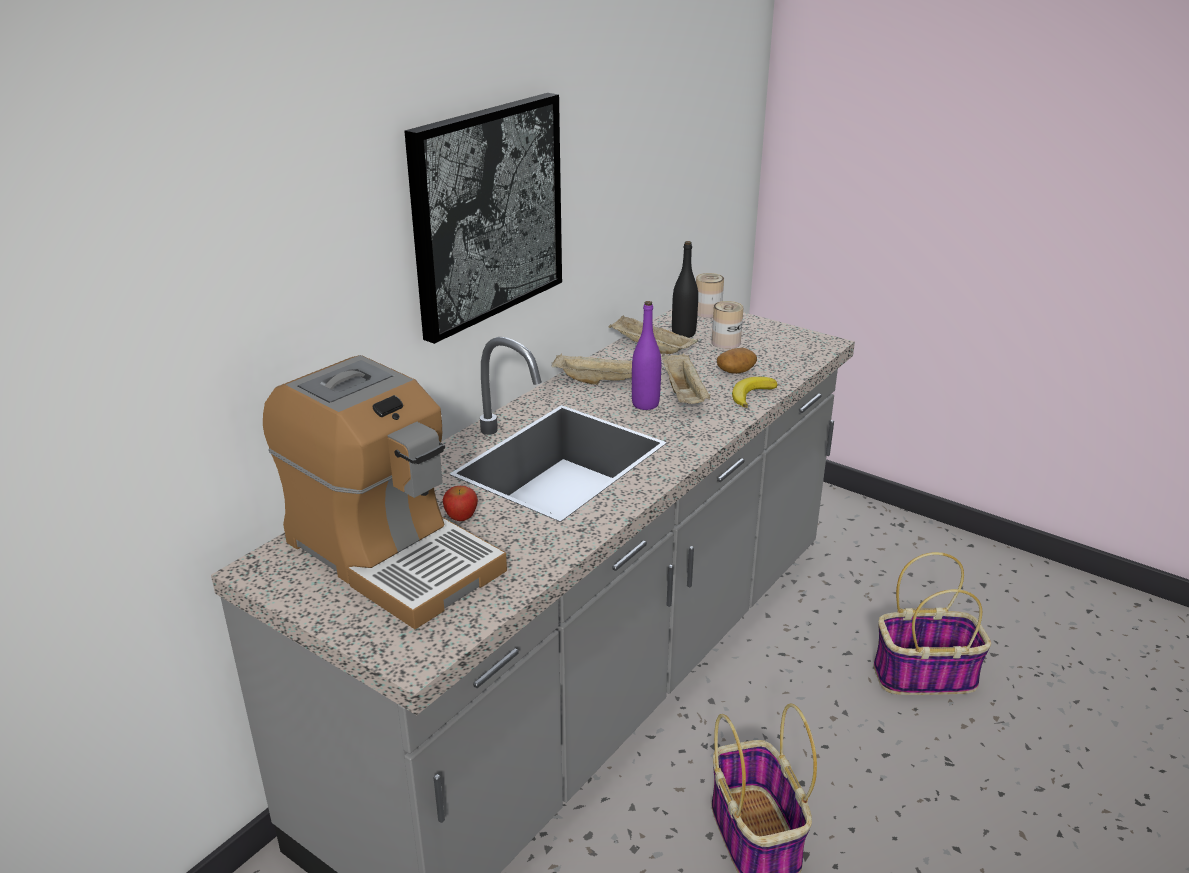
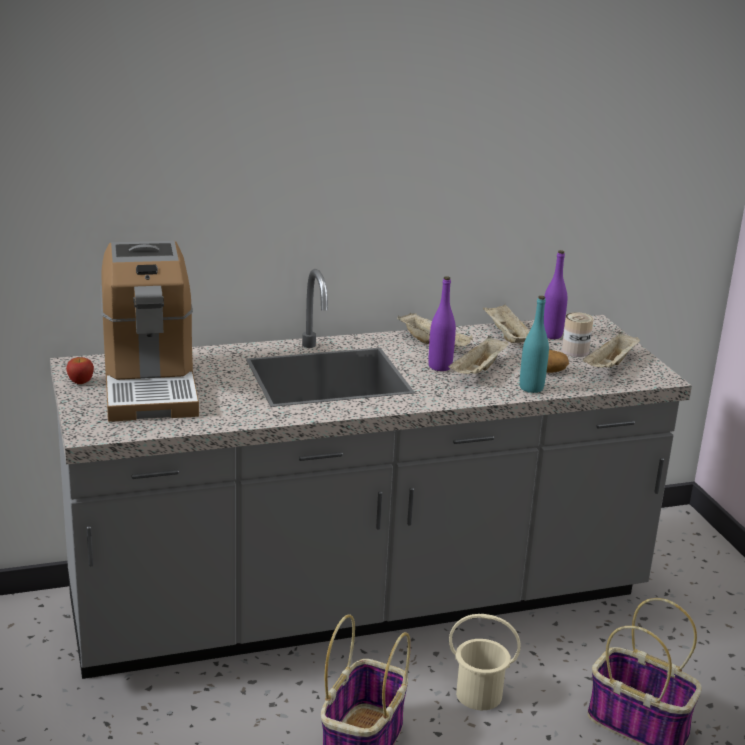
camera: 35 degrees right, 5 degrees down
(461, 517) = (216, 382): apple -> apple (80, 382)
(486, 213) = (347, 176): picture -> none
(683, 333) = (551, 335): black bottle -> purple bottle
(708, 312) = (599, 328): can -> none
(751, 394) = (531, 388): banana -> turquoise bottle
(773, 346) = (610, 365): none -> beige tray
(788, 721) = (478, 694): none -> beige bucket

